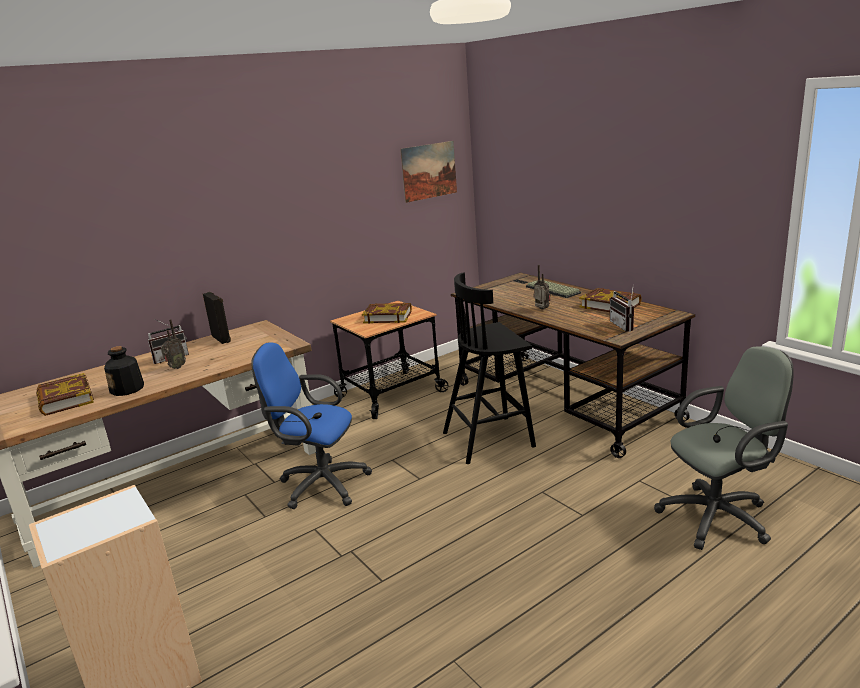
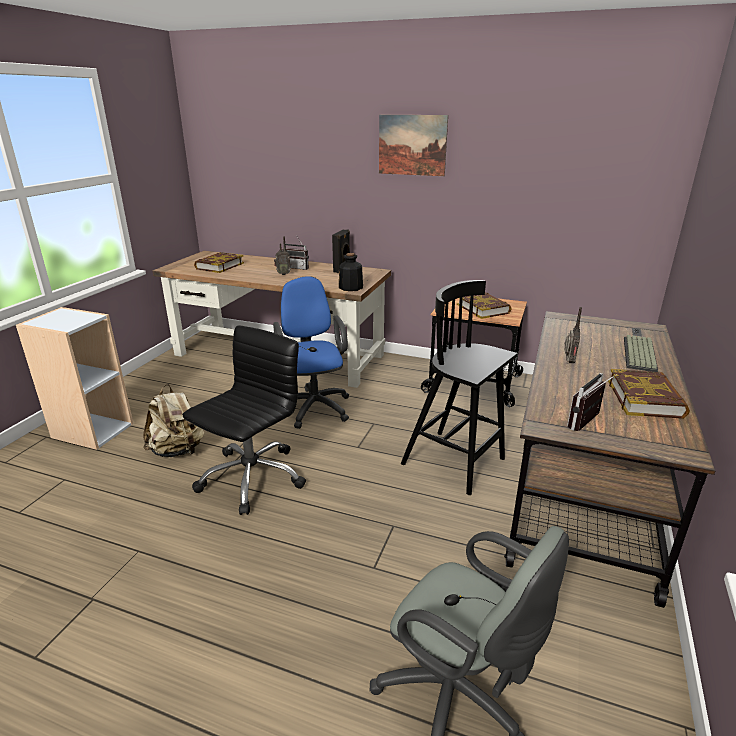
camera: 55 degrees right, 5 degrees up
(127, 389) = (242, 274): bottle -> bottle (351, 287)
(292, 601) = (178, 451): none -> beige backpack
(402, 554) = (252, 477): none -> black office chair
(429, 171) = (617, 171): picture -> picture (412, 145)

